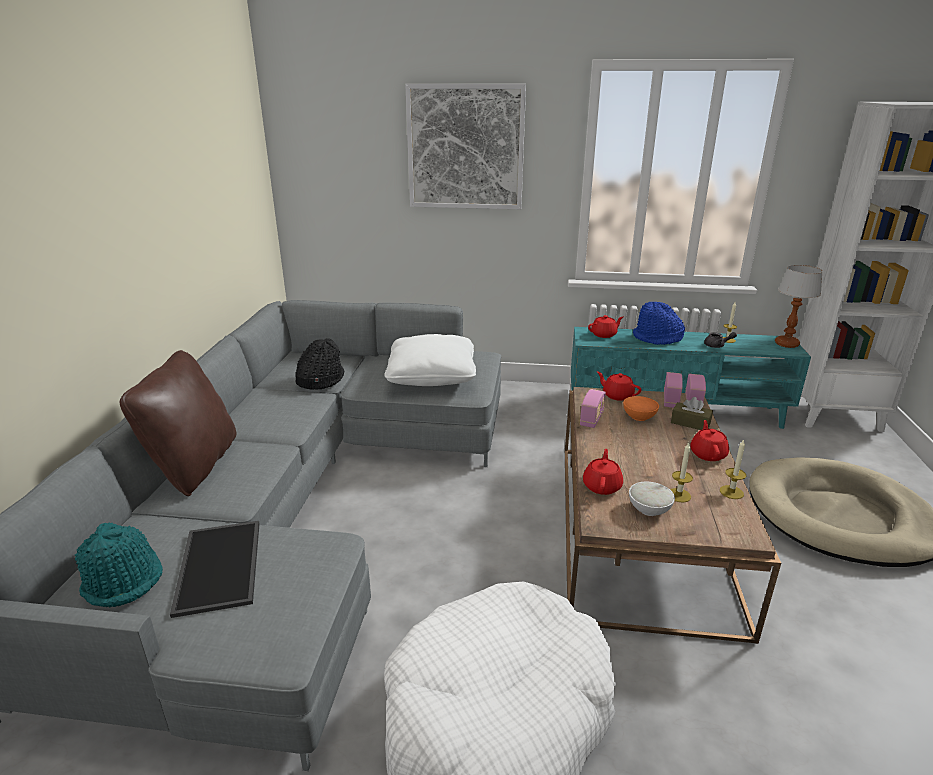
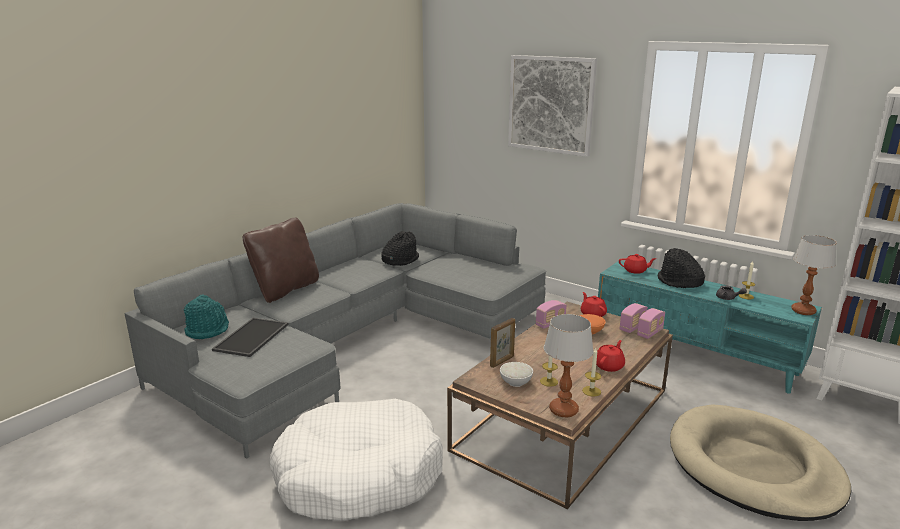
camera: 30 degrees right, 5 degrees down
(432, 376) = (474, 273): white pillow -> none
(602, 486) = (502, 361): red teapot -> picture frame
(657, 338) = (679, 282): blue hat -> black hat
(690, 423) = (625, 345): brown tissue box -> none
(738, 528) = (564, 410): none -> table lamp

